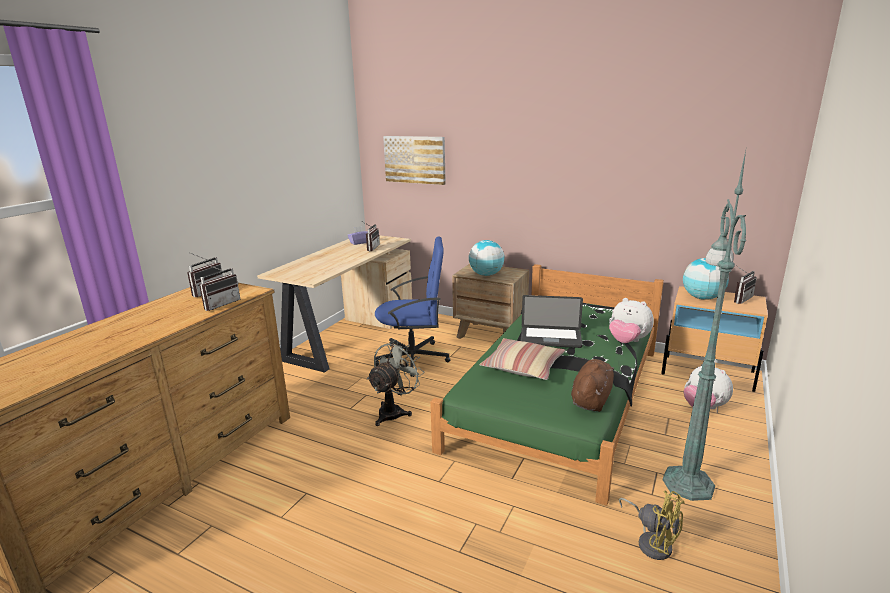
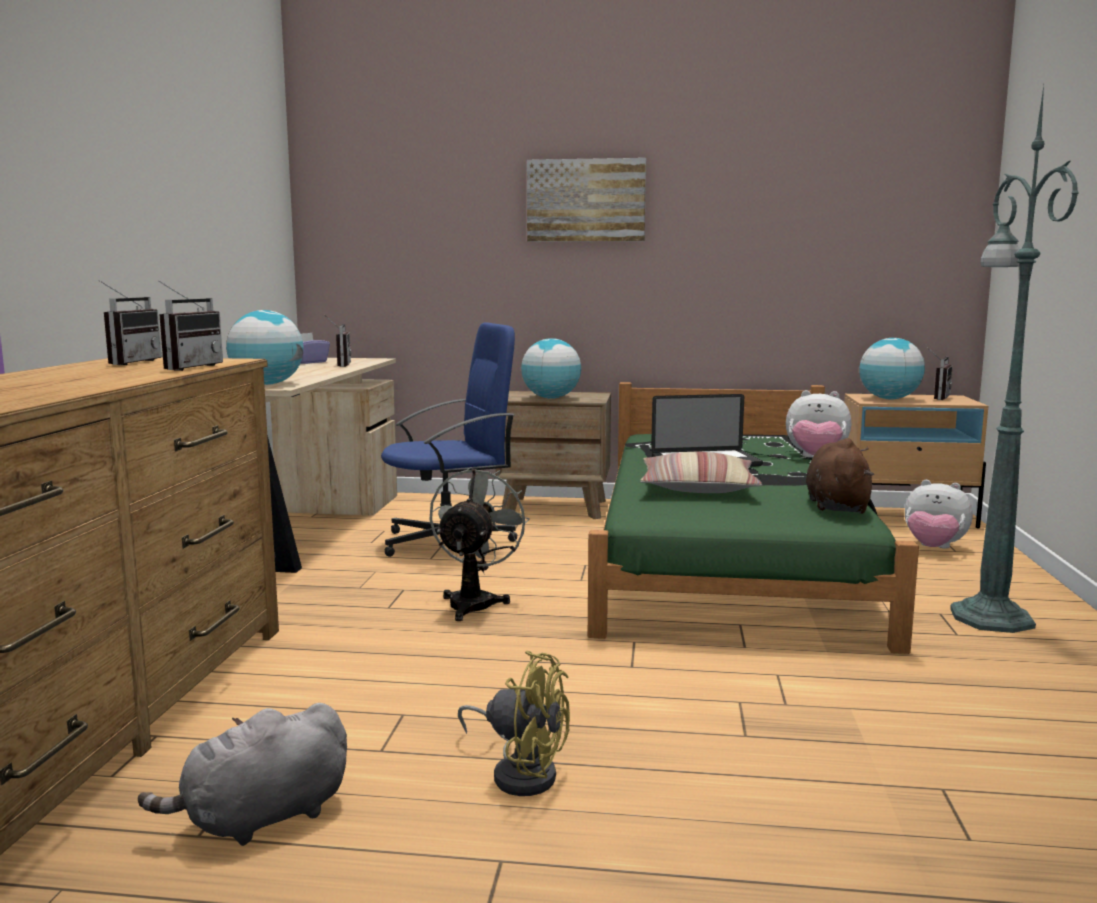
camera: 20 degrees left, 10 degrees down
(206, 550) = (261, 819): none -> grey plush toy
(310, 275) = (267, 384): none -> globe
(415, 159) = (402, 221): picture -> picture (586, 200)
(652, 542) = (1006, 678): yellow fan -> yellow fan (520, 772)

